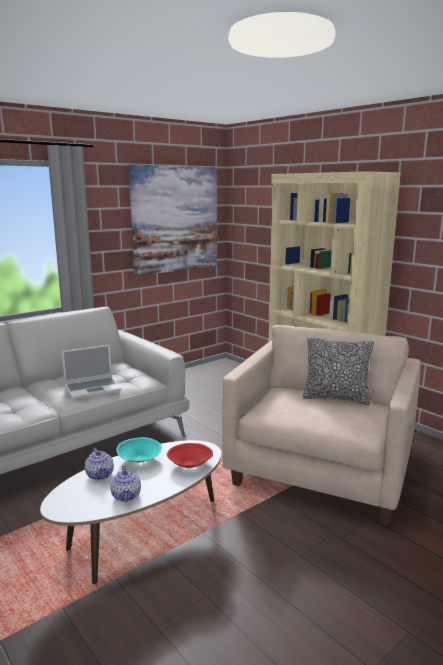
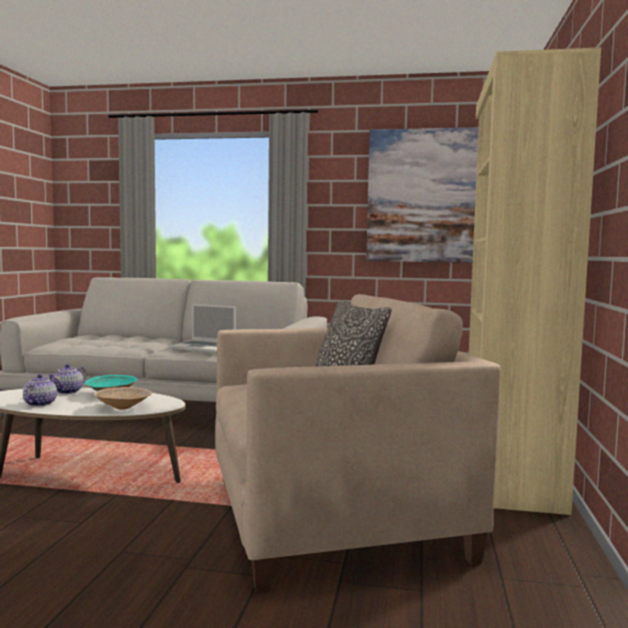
camera: 50 degrees right, 10 degrees down
(126, 495) = (39, 404): teapot -> teapot turned 150 degrees clockwise
(190, 464) = (124, 408): red bowl -> beige bowl

